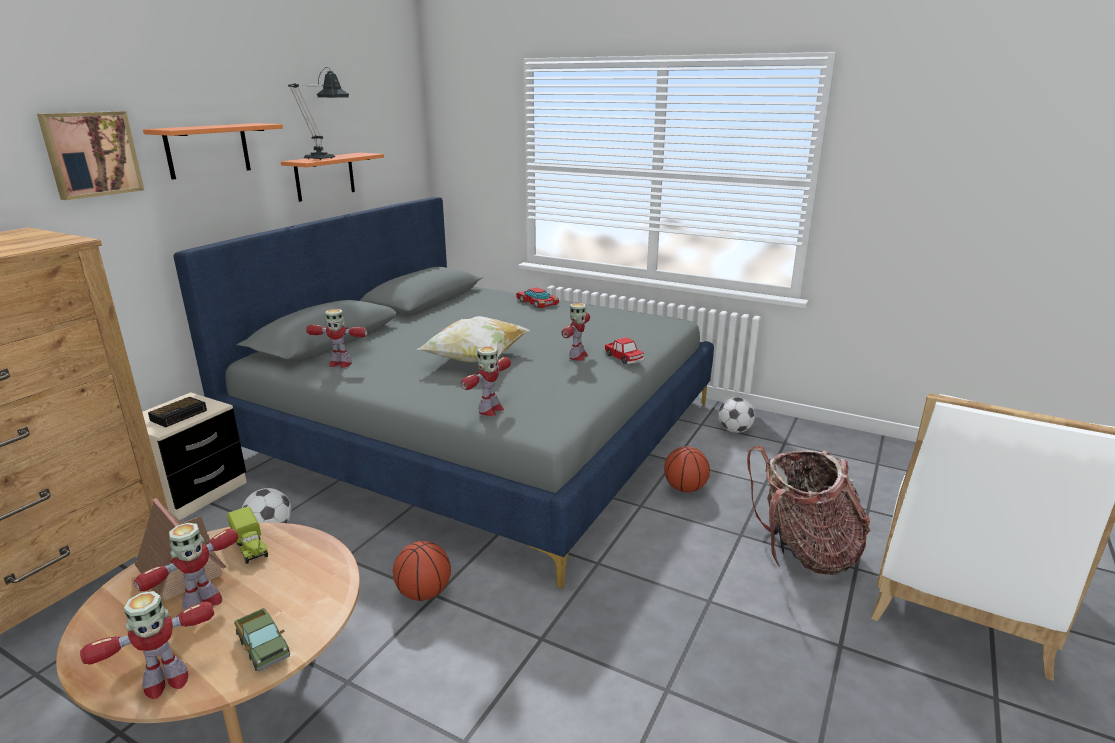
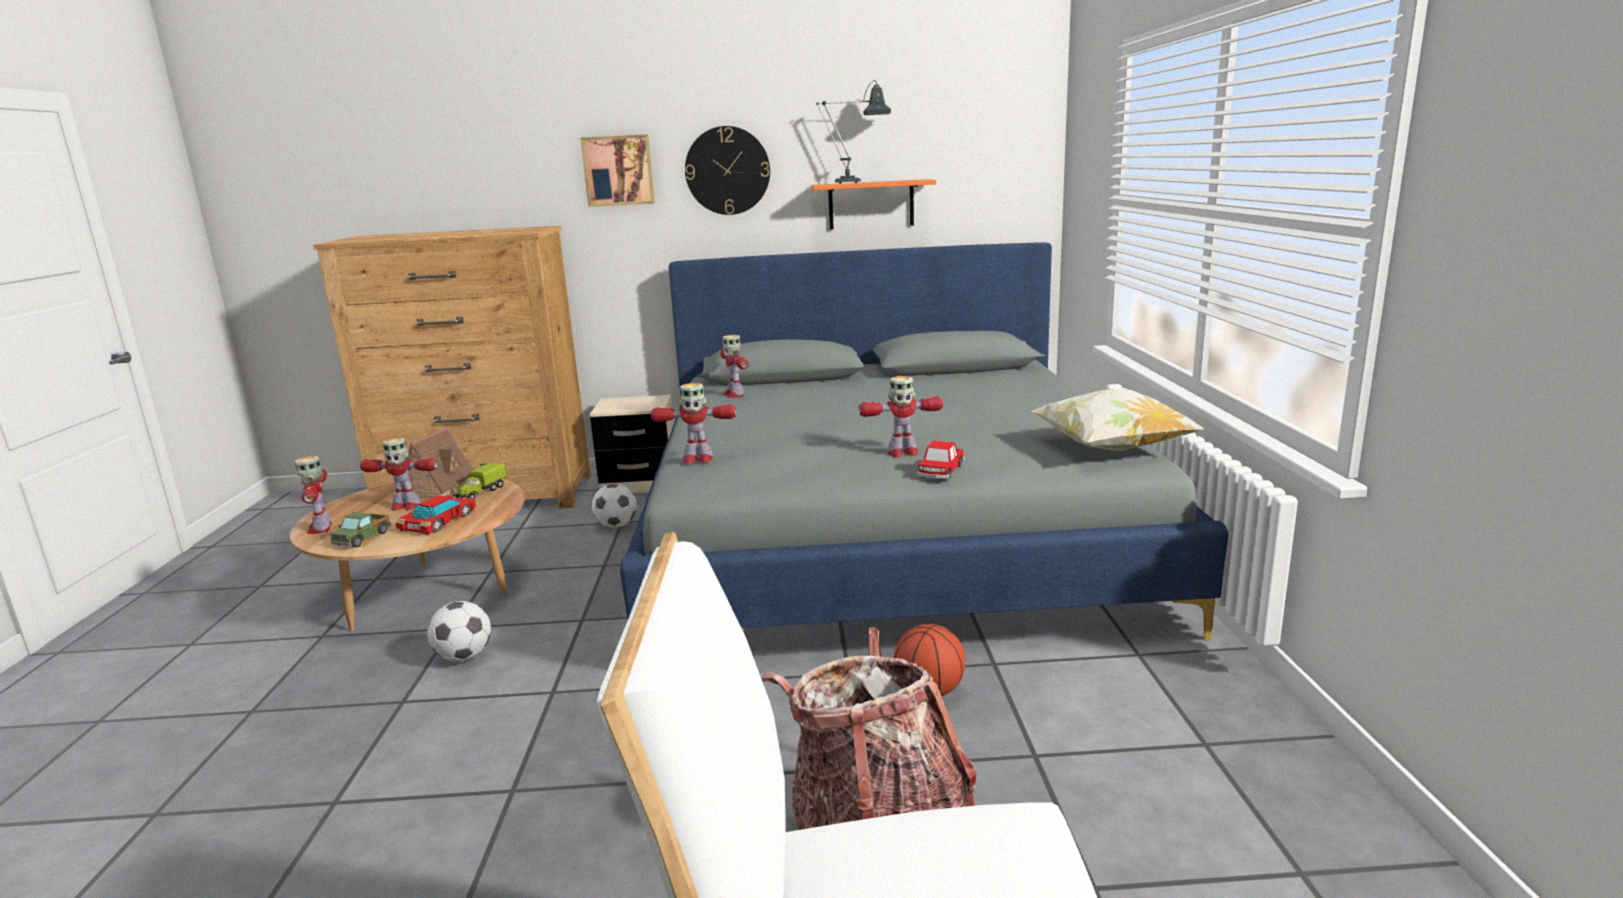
camera: 60 degrees right, 5 degrees down
(165, 682) = (321, 528): toy robot -> toy robot turned 45 degrees clockwise
(180, 415) = (630, 405): alarm clock -> none
(208, 150) = (727, 170): orange shelf -> wall clock
(424, 593) = (580, 614): basketball -> none
(476, 360) = (817, 423): pillow -> pillow (1111, 449)
(537, 302) = (1048, 397): toy car -> toy car (439, 521)
(734, 430) = (1167, 686): football -> football (464, 657)

